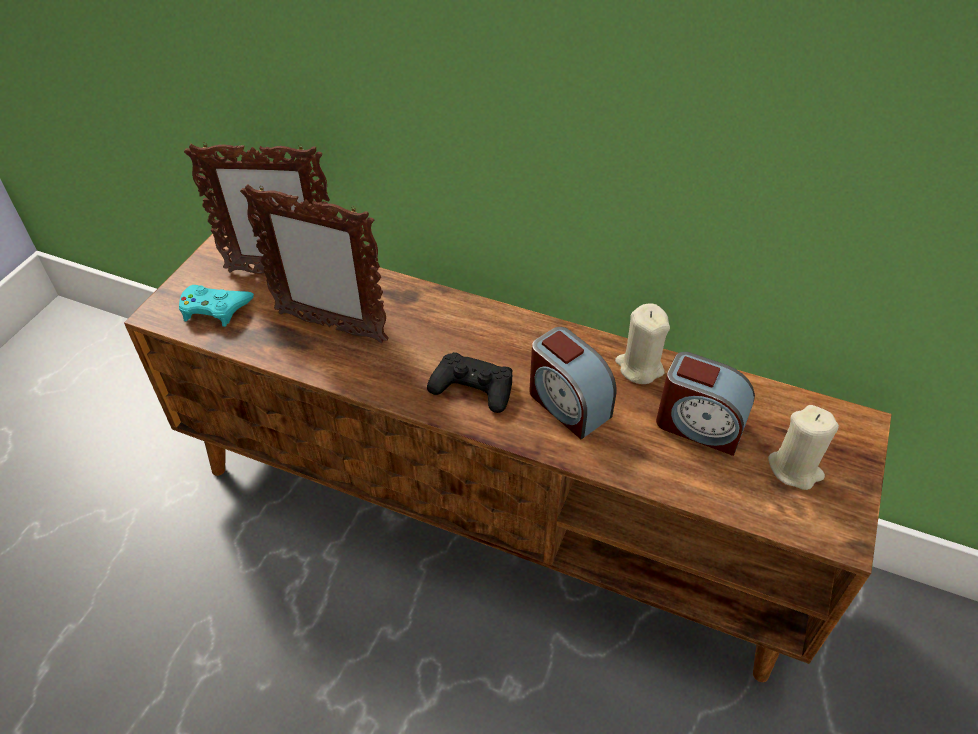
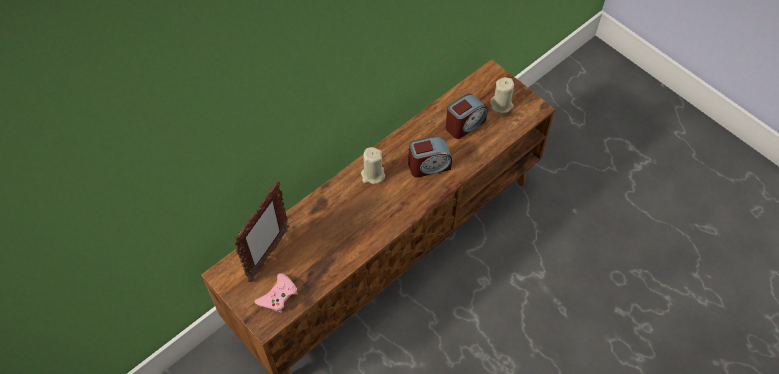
camera: 65 degrees left, 10 degrees up
(215, 308) = (278, 296): turquoise game controller -> pink game controller
(330, 326) = (324, 244): picture frame -> none
(472, 388) = (400, 198): black game controller -> none
(639, 367) = (422, 129): beige candle -> beige candle (372, 175)

